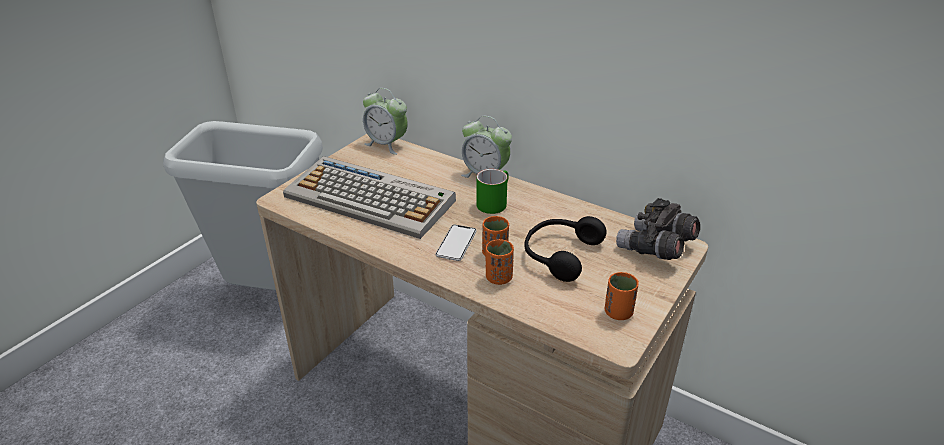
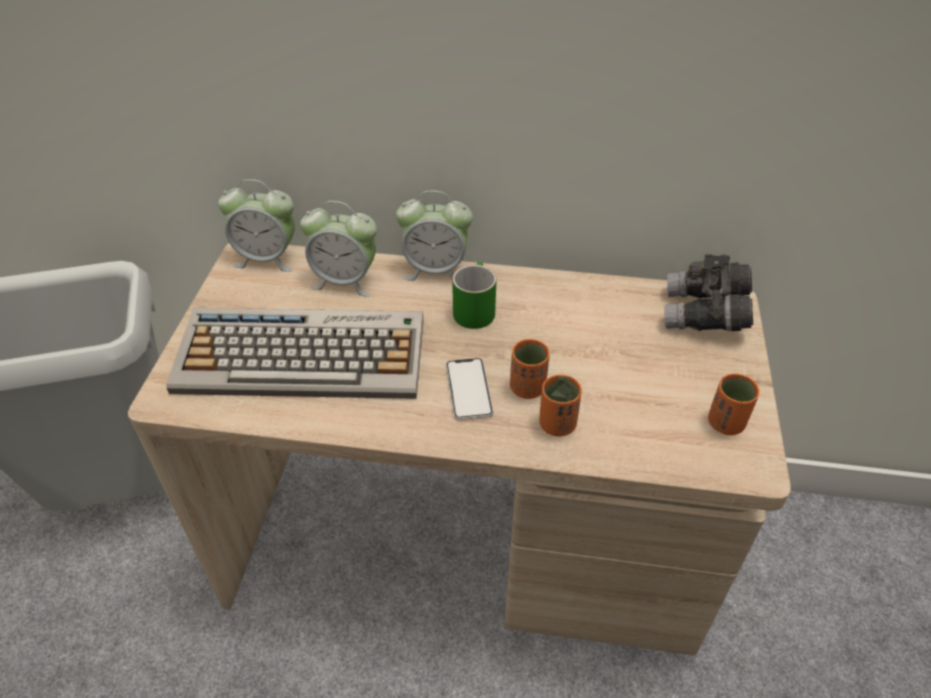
camera: 25 degrees left, 10 degrees up
(424, 167) = (345, 281): none -> alarm clock
(559, 254) = (605, 362): black headphones -> none

